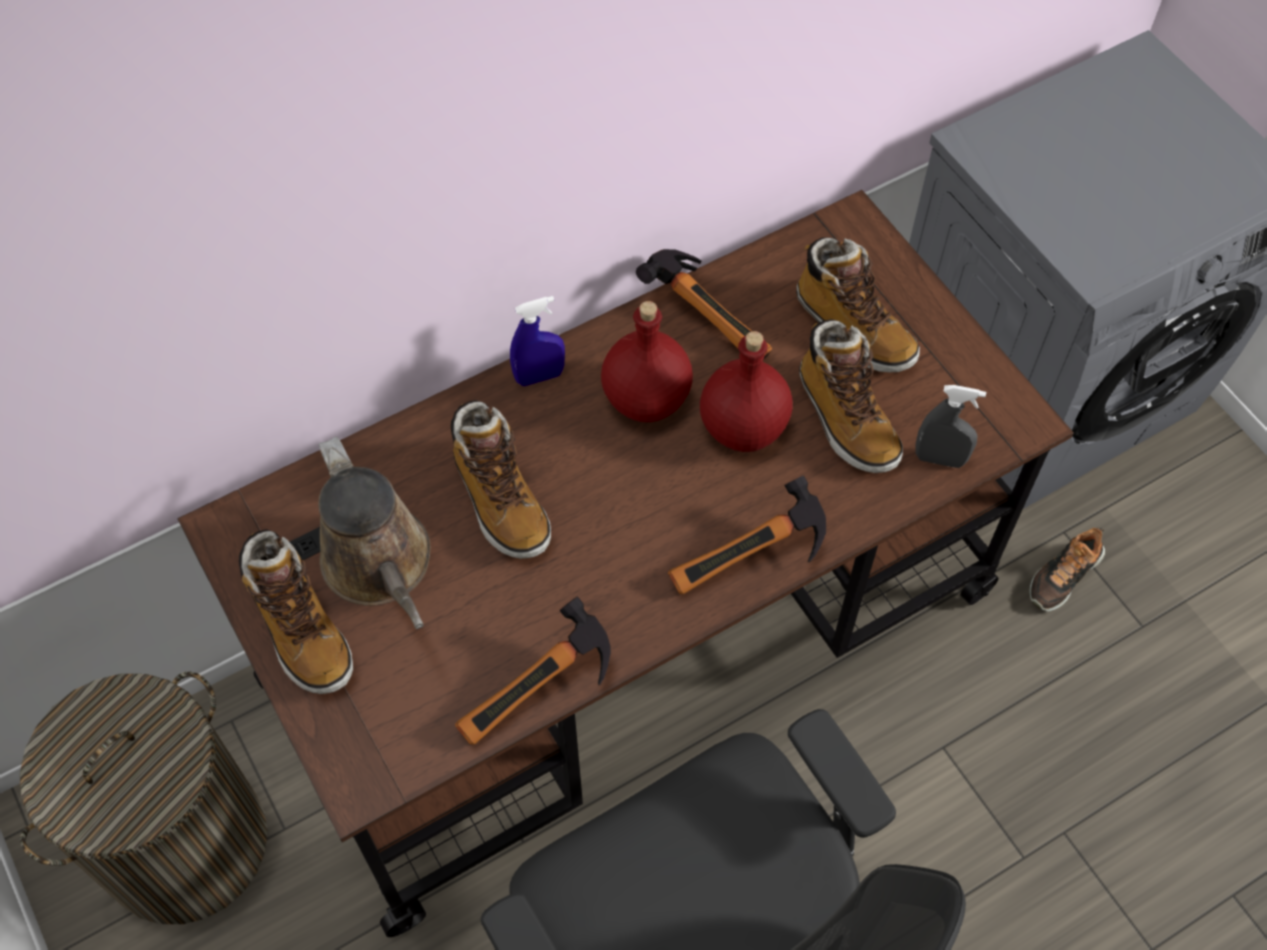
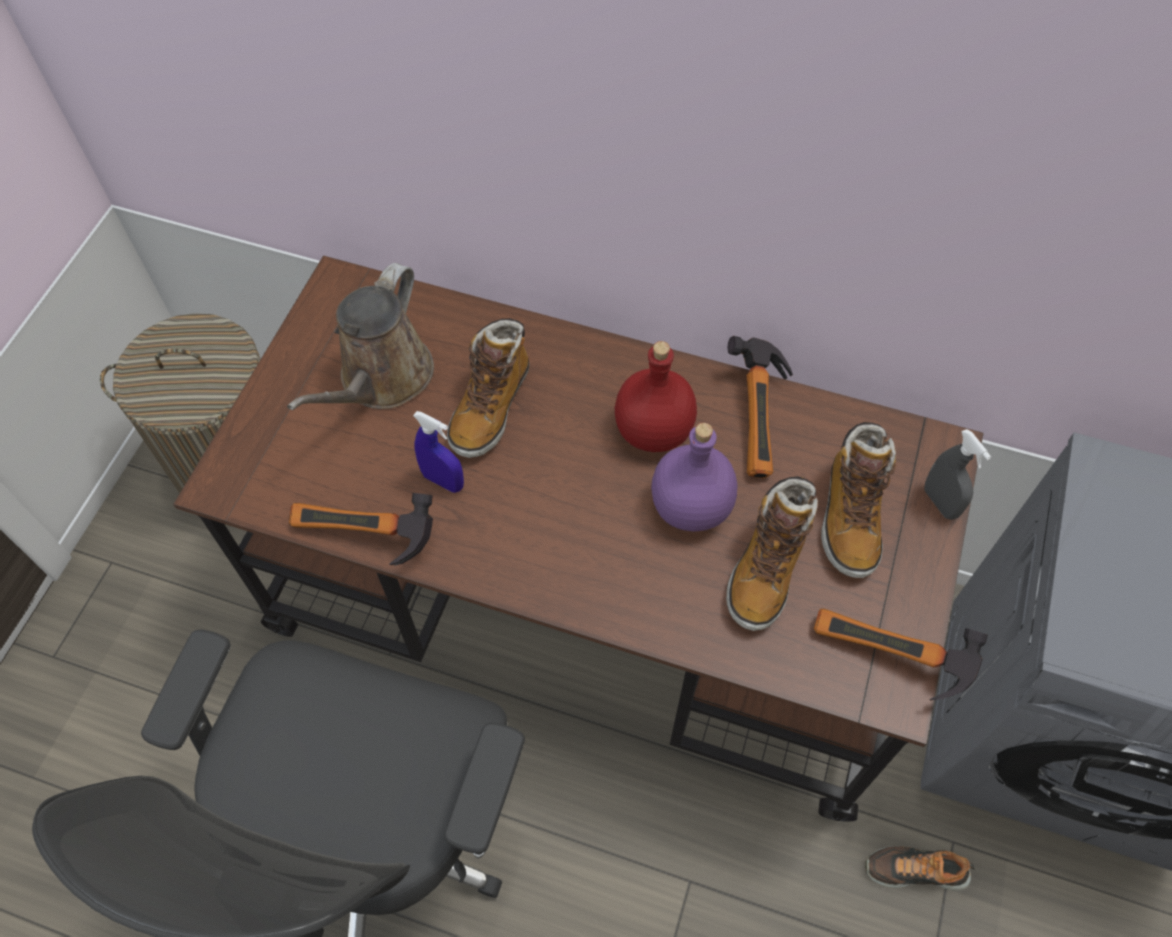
camera: 50 degrees right, 0 degrees up
(301, 630) = (299, 373): boot -> none
(539, 376) = (607, 357): blue spray bottle -> blue spray bottle (443, 481)
(744, 429) = (690, 508): red bottle -> purple bottle
(750, 565) = (581, 594): hammer -> hammer (887, 662)
(940, 459) = (798, 659): grey spray bottle -> grey spray bottle (940, 502)

